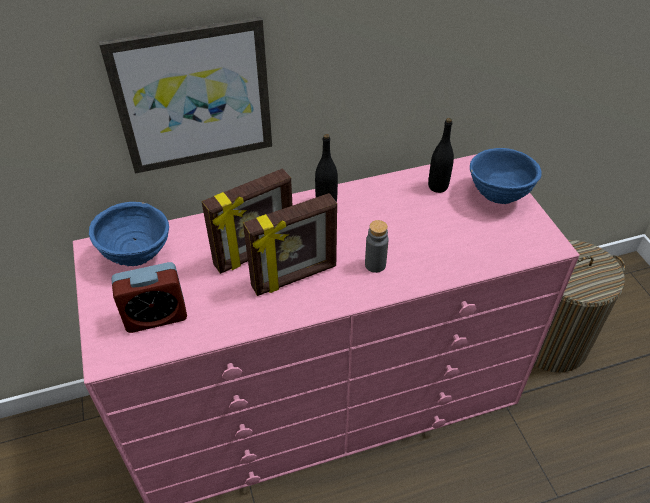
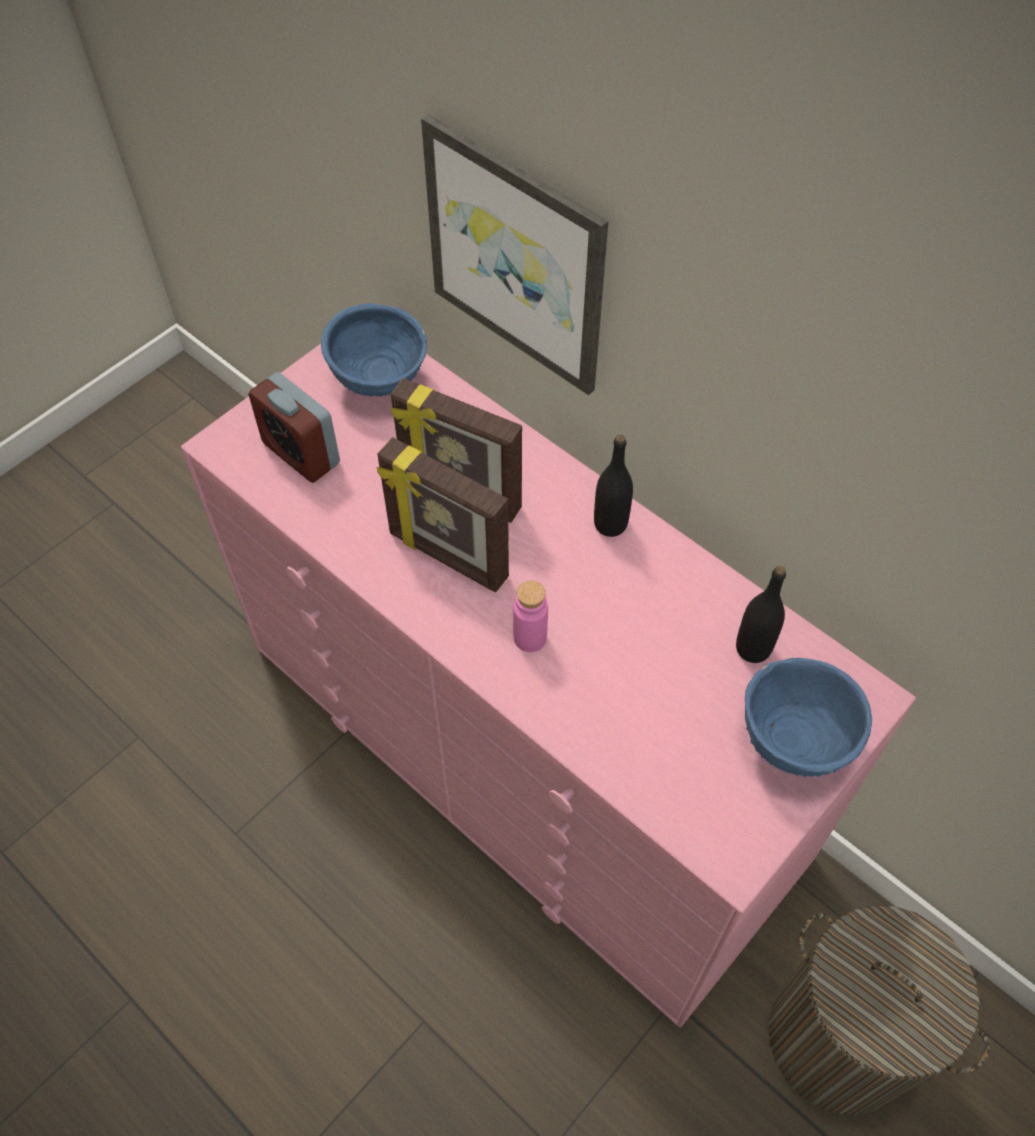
camera: 60 degrees right, 10 degrees up
(375, 264) = (530, 637): grey bottle -> pink bottle

